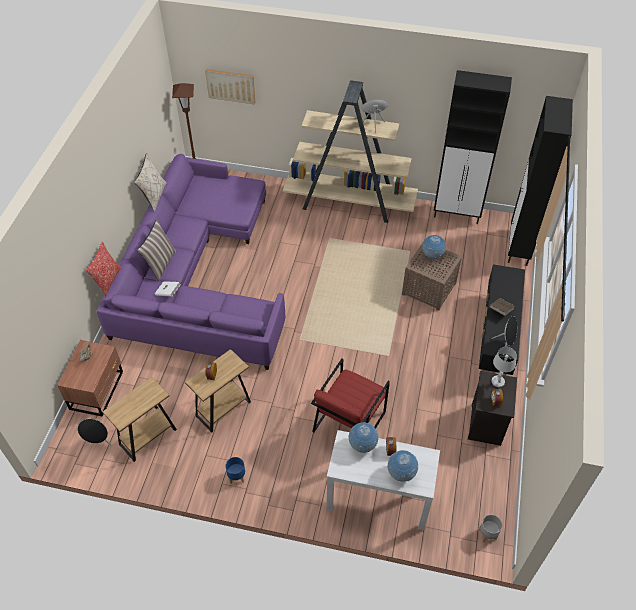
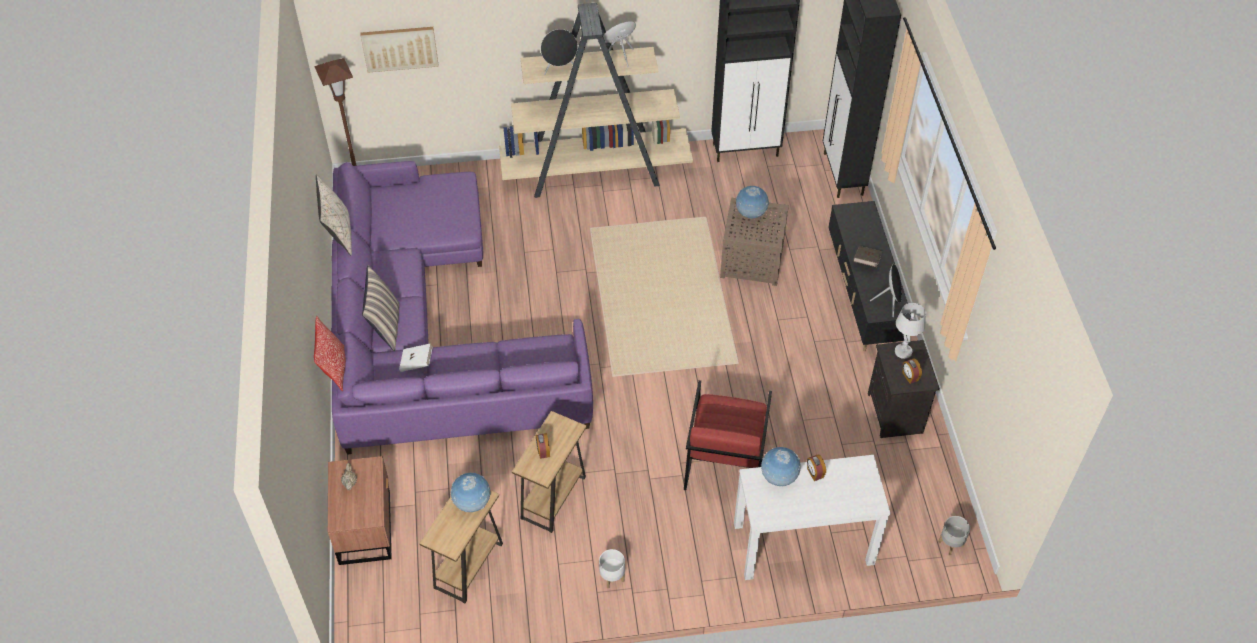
camera: 20 degrees left, 0 degrees up
(98, 441) = (402, 593): black speaker -> black speaker (560, 69)
(236, 476) = (612, 577): blue planter -> white planter
(401, 473) = (840, 496): globe -> globe (472, 503)

